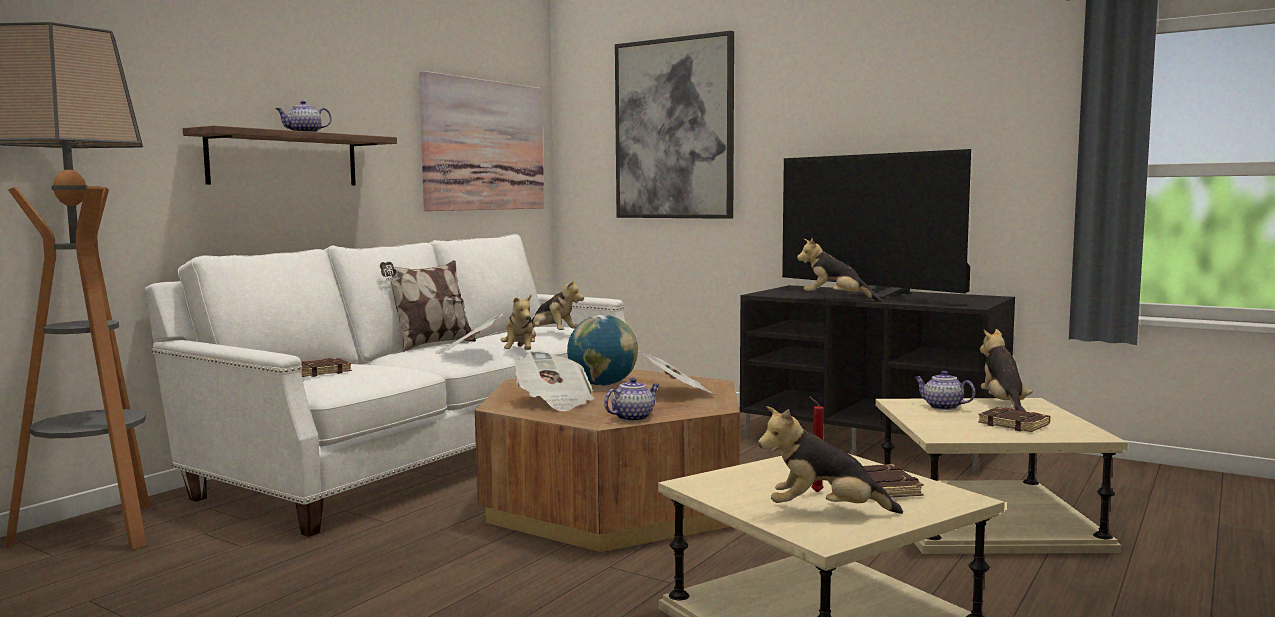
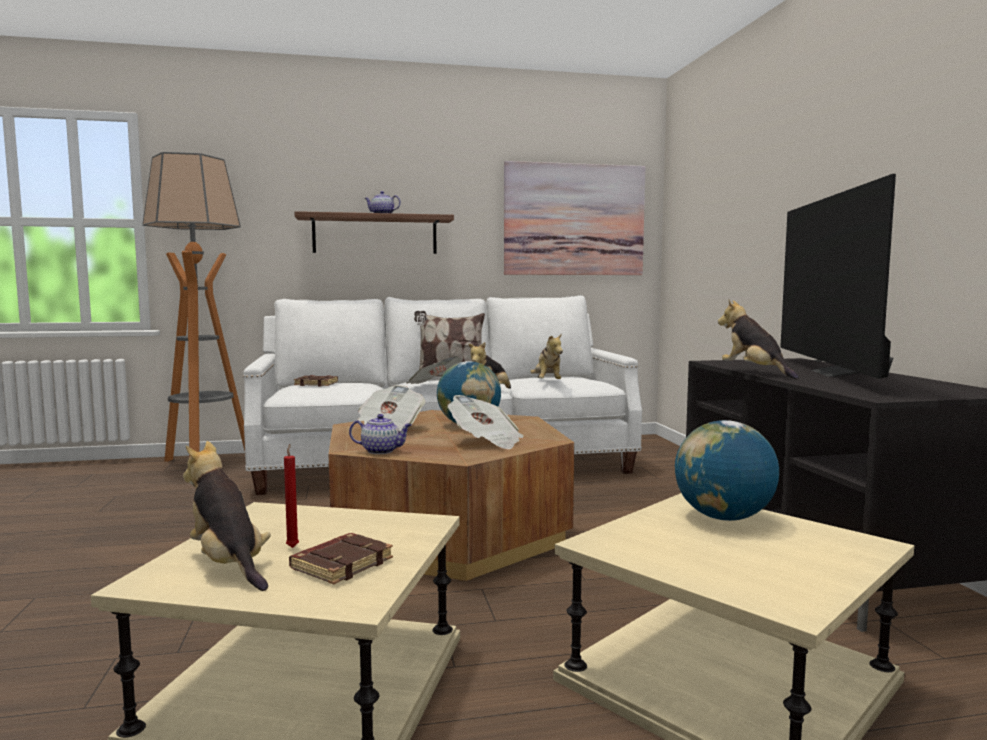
camera: 45 degrees right, 0 degrees up
(674, 129) = (731, 191): picture -> none
(942, 407) = (723, 517): teapot -> globe
(1004, 405) = (813, 537): plush toy -> none
(1015, 424) = (734, 560): brown book -> none

